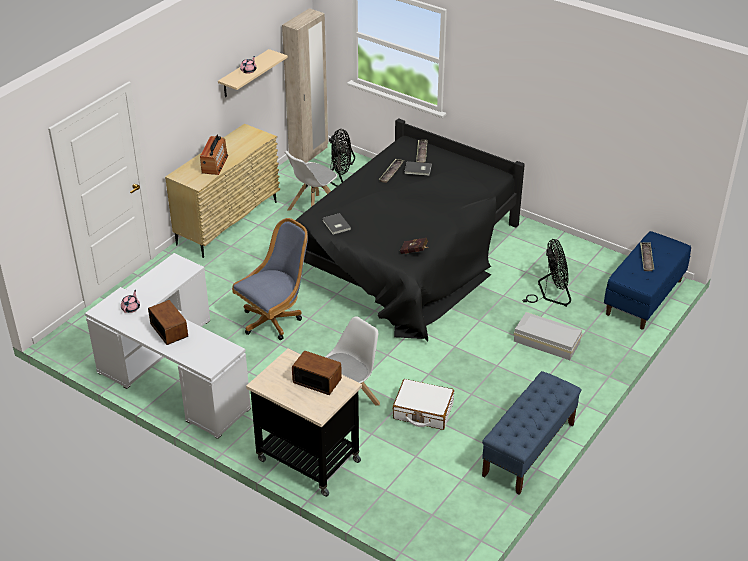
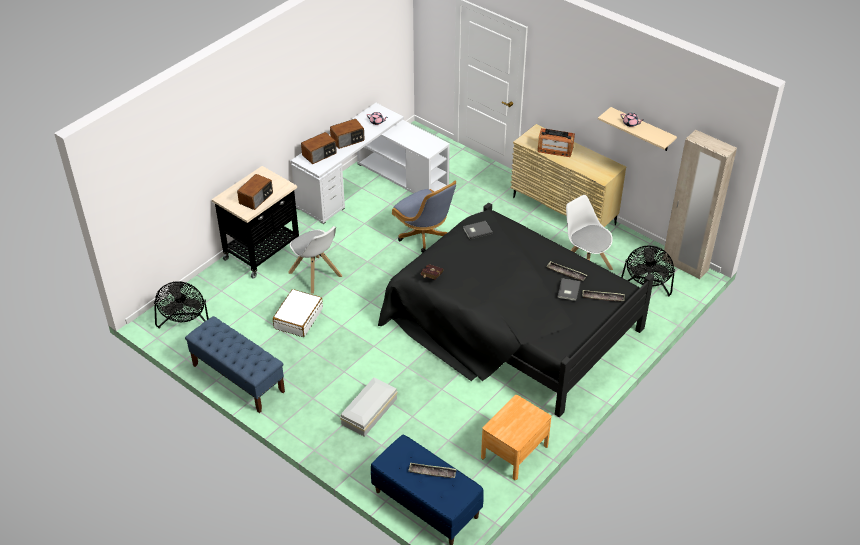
camera: 95 degrees right, 5 degrees up
(200, 352) = (319, 154): none -> radio
(549, 291) = (444, 425): black fan -> black fan (183, 319)
(566, 249) = (514, 451): none -> brown nightstand

